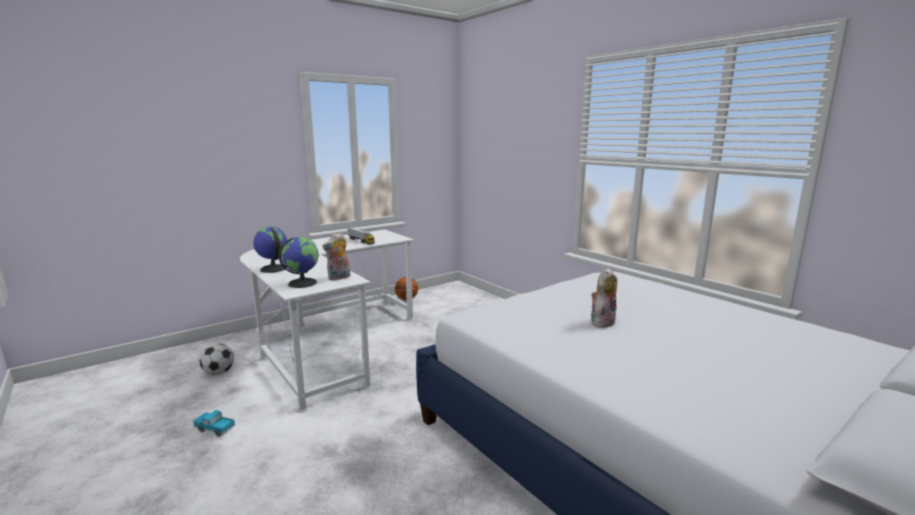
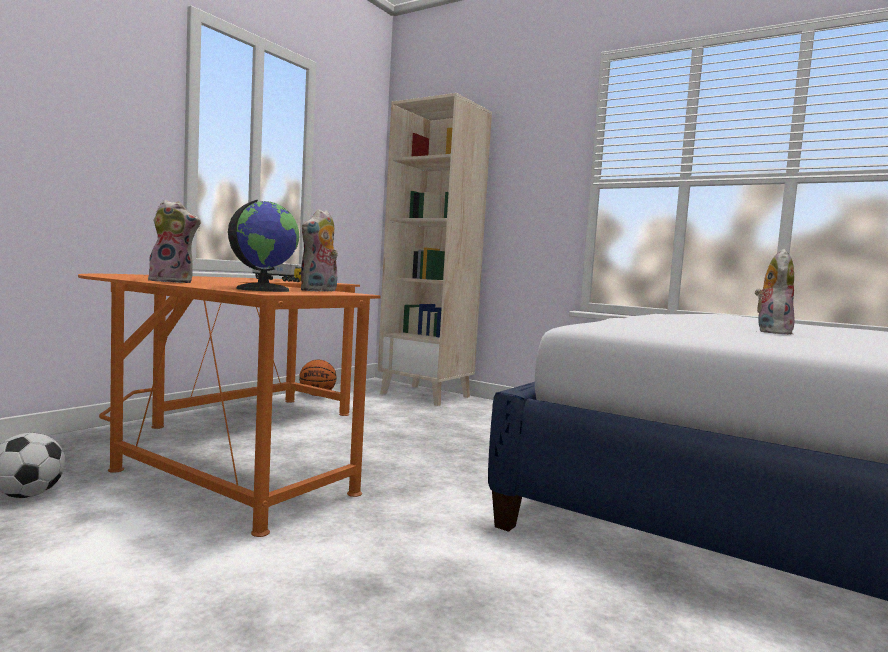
camera: 20 degrees left, 10 degrees down
(214, 429) = (80, 582): toy truck -> none
(273, 269) = (173, 282): globe -> plush toy
(329, 343) = (232, 446): white desk -> orange desk
(478, 300) = (426, 395): none -> beige bookcase

